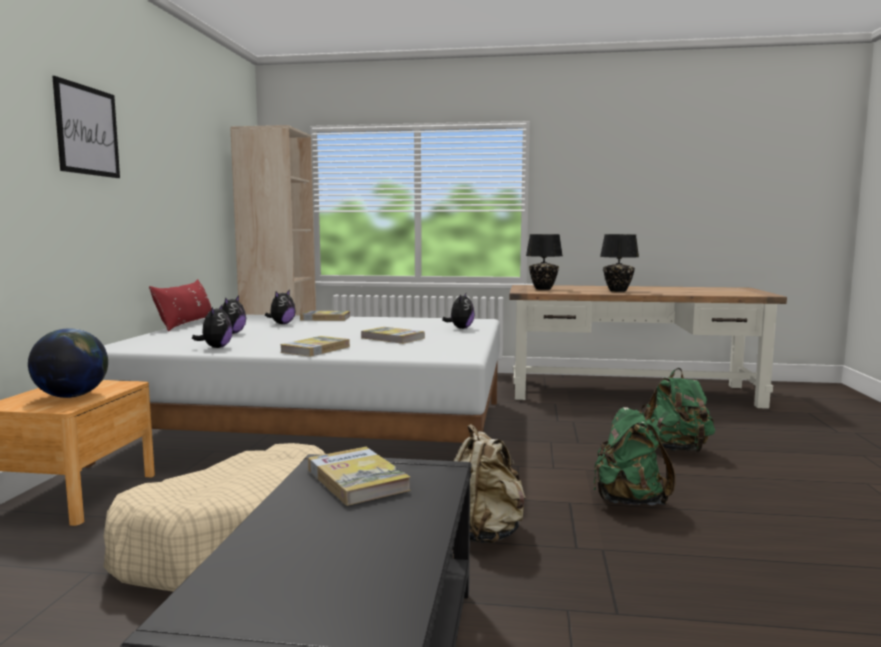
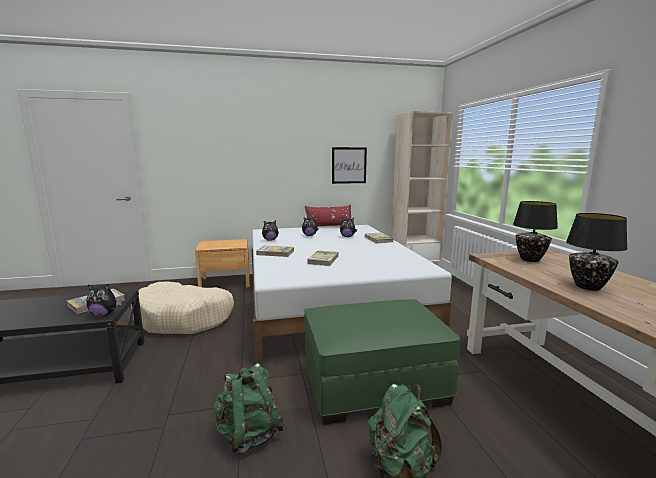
camera: 70 degrees right, 5 degrees up
(71, 396) = (219, 245): globe -> none
(87, 130) = (271, 135): picture -> picture (349, 165)
(460, 328) = (382, 268): plush toy -> plush toy (104, 314)
(485, 533) = (190, 377): beige backpack -> none
(557, 439) = (375, 383): none -> green ottoman

